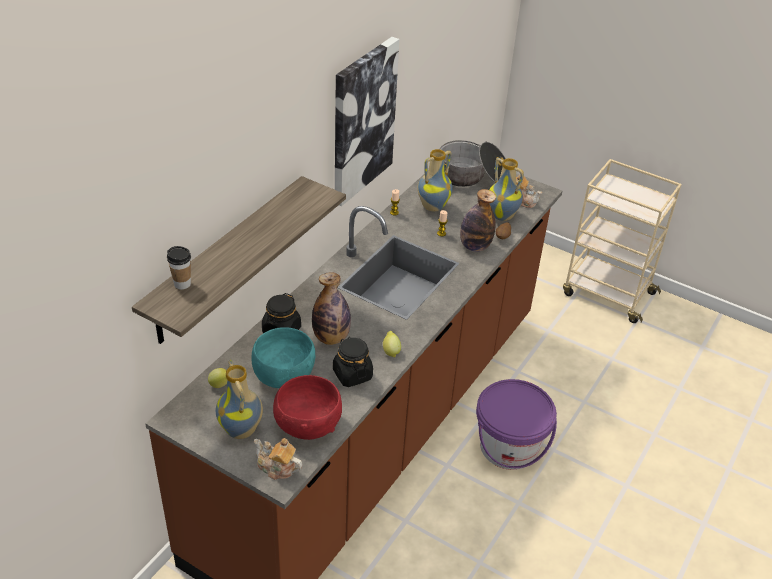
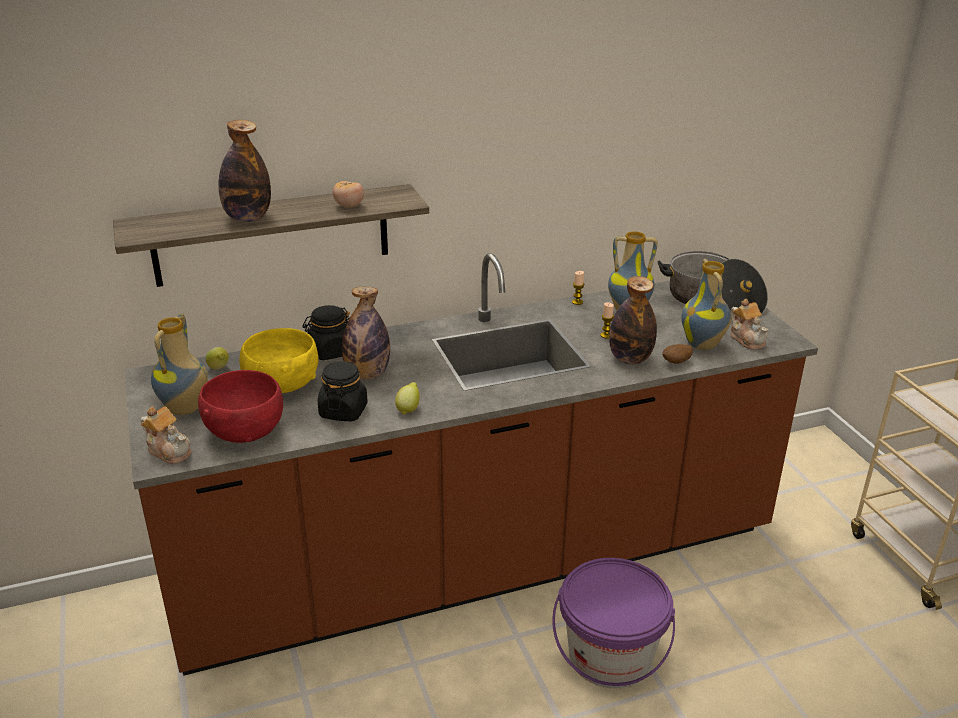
camera: 40 degrees right, 10 degrees down
(182, 284) = (175, 218): cup -> none
(237, 259) = (248, 218): none -> bottle
(277, 468) = (169, 450): teapot -> teapot turned 150 degrees clockwise
(283, 375) = (281, 384): turquoise bowl -> yellow bowl
(292, 216) = (349, 206): none -> tomato
(362, 121) = (531, 158): picture -> none

